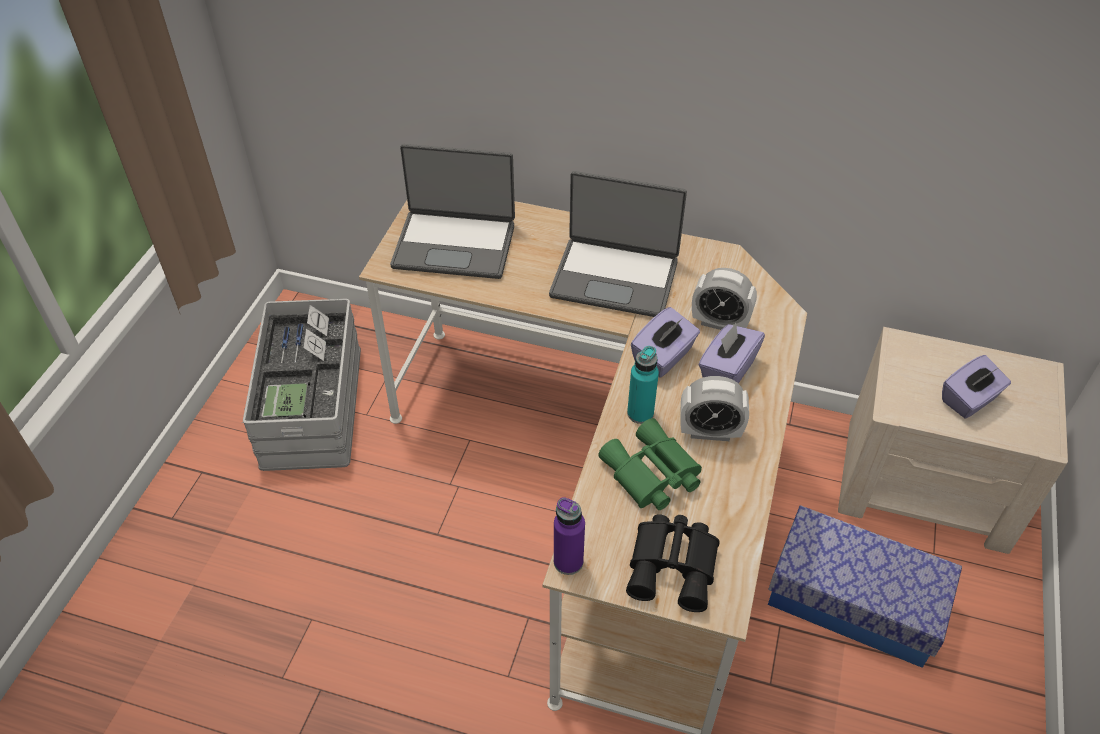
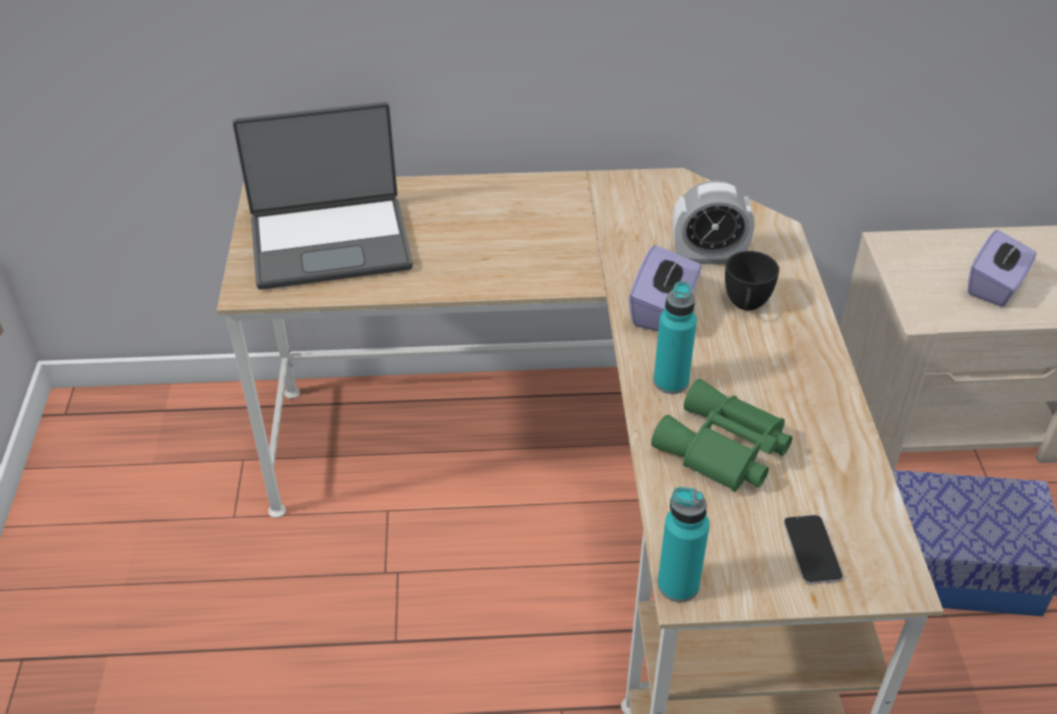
camera: 20 degrees left, 5 degrees down
(310, 404) = (149, 525): grey storage box -> none
(568, 562) = (678, 585): purple bottle -> turquoise bottle
(615, 277) = (555, 235): laptop -> none
(674, 566) = (812, 550): black binoculars -> phone
(710, 432) = (765, 381): alarm clock -> none
(727, 369) = (746, 305): purple tissue box -> black cup

